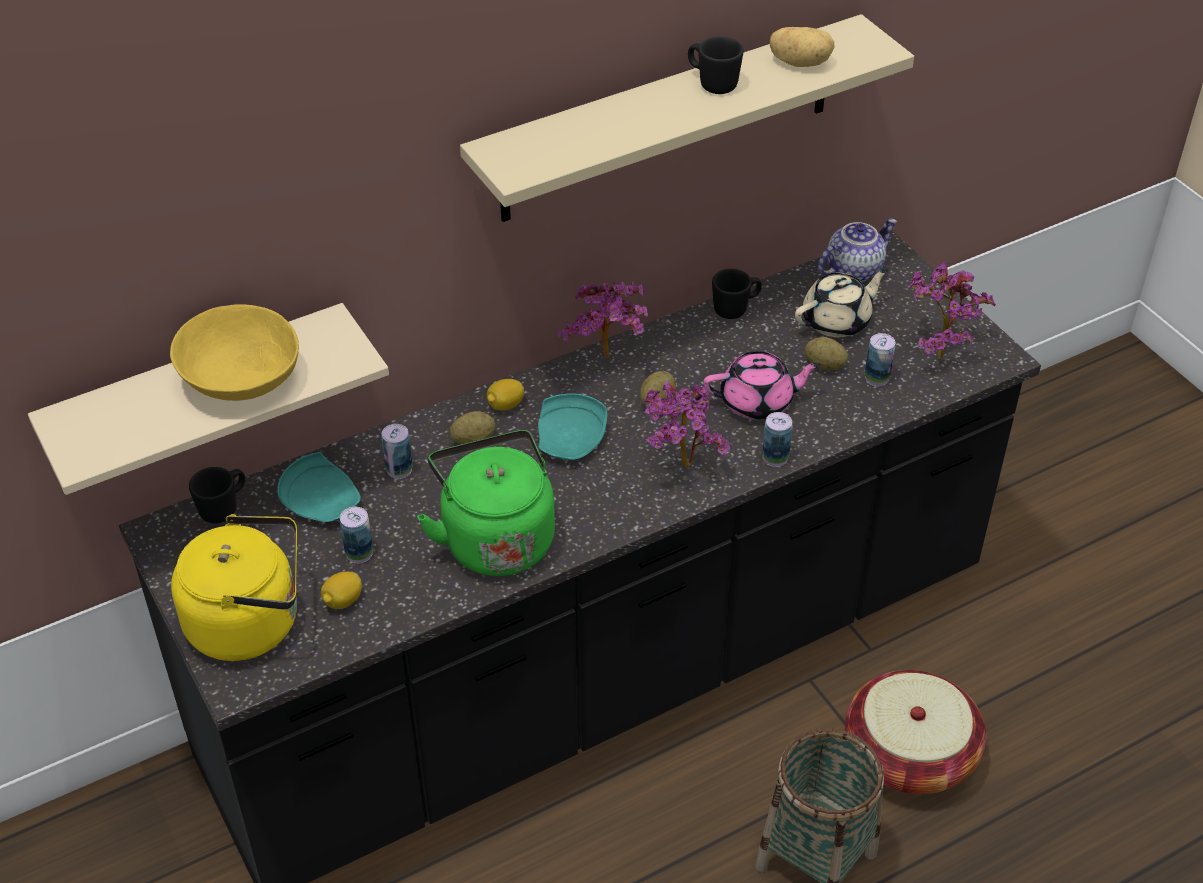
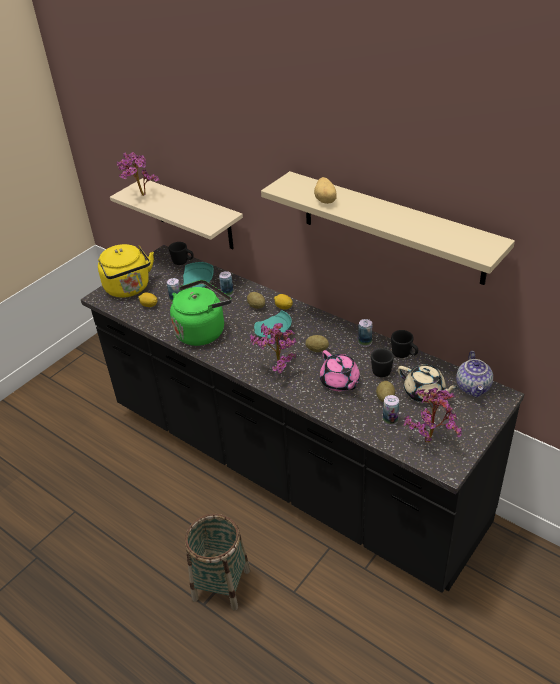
camera: 70 degrees right, 5 degrees down
(239, 379) = (182, 208): yellow bowl -> none
(608, 360) = (334, 326): potted plant -> potted plant (140, 196)
(712, 83) = (396, 214): black mug -> black mug (382, 369)
(775, 457) = (303, 399): can -> can (365, 343)
(800, 62) = (442, 233): potato -> potato (326, 200)
(853, 269) = (474, 387): teapot -> teapot turned 60 degrees clockwise
(909, 754) = (304, 607): basket -> none

